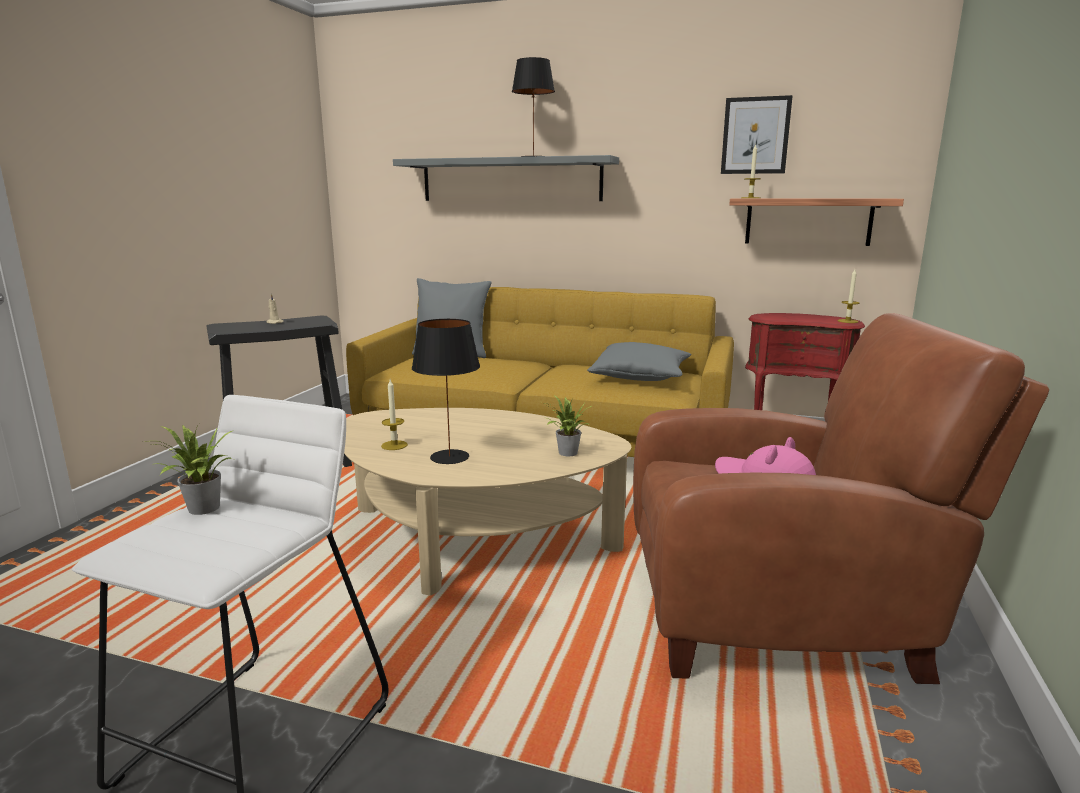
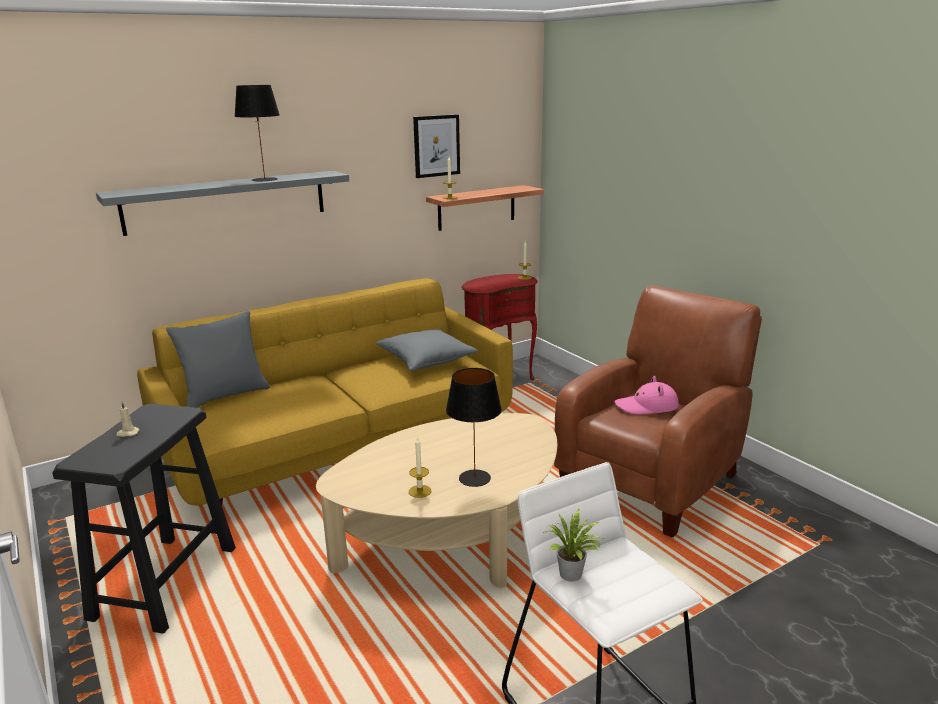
camera: 50 degrees left, 5 degrees up
(566, 453) = (524, 439): potted plant -> none

